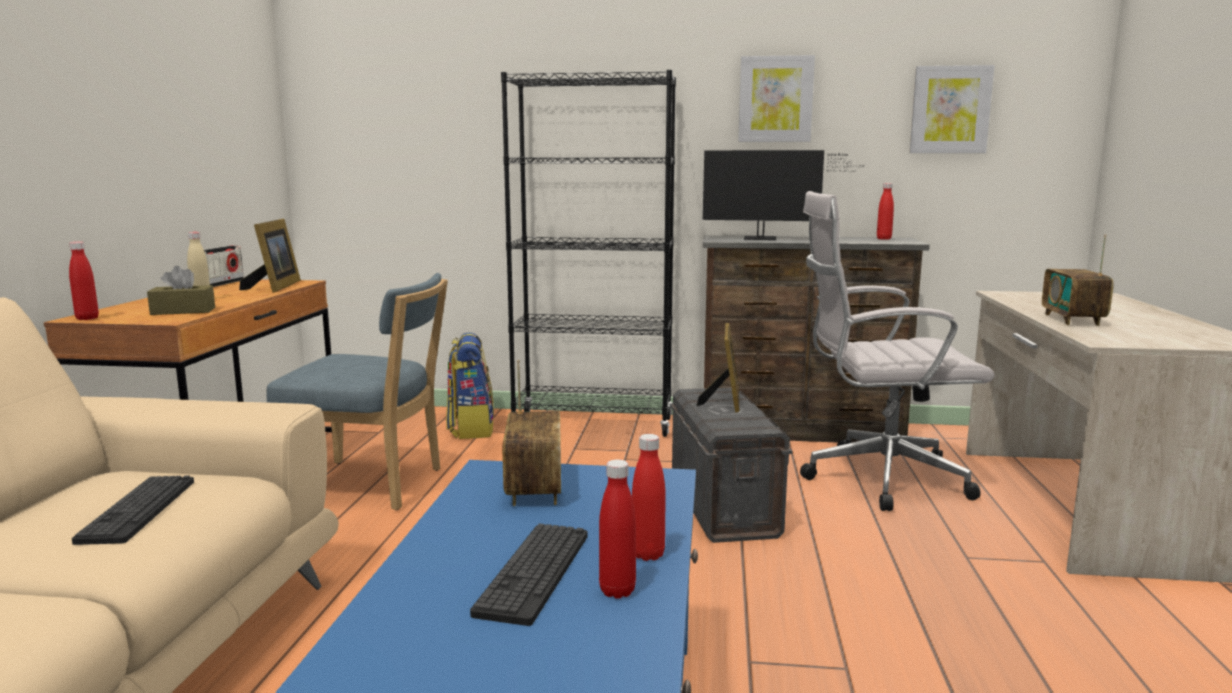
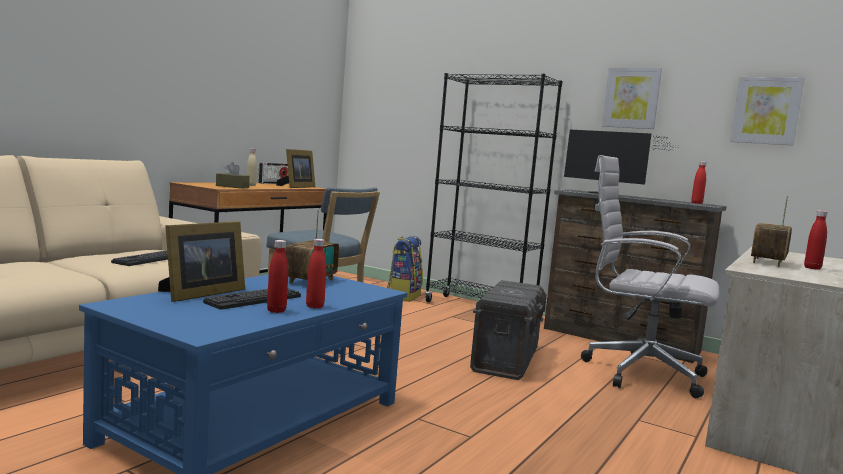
camera: 25 degrees right, 5 degrees down
(87, 318) = (188, 183): red bottle -> red bottle (812, 268)
(725, 400) = (520, 288): picture frame -> picture frame (200, 293)

